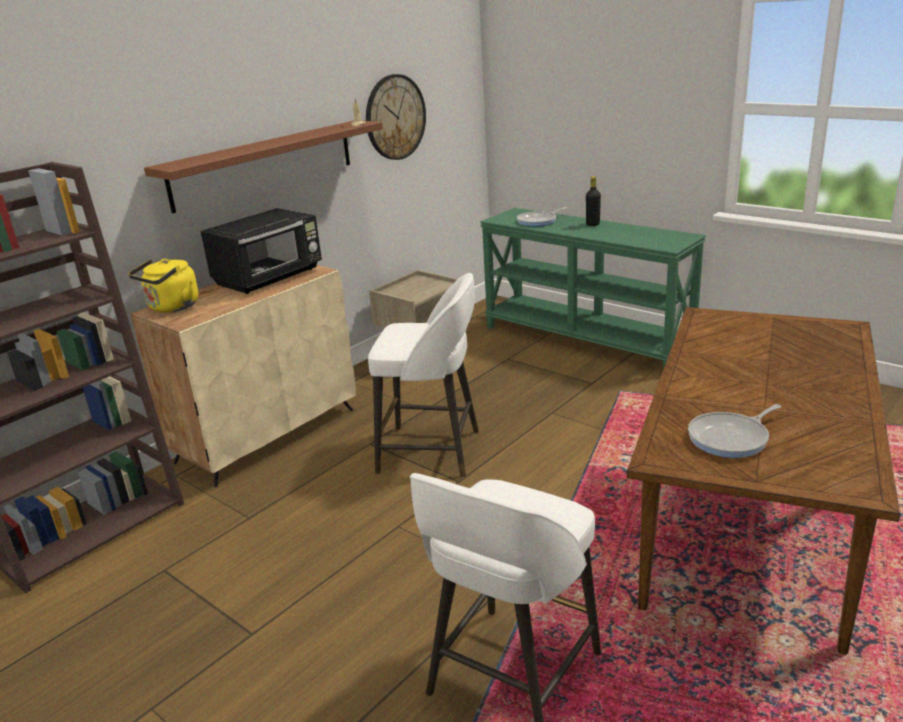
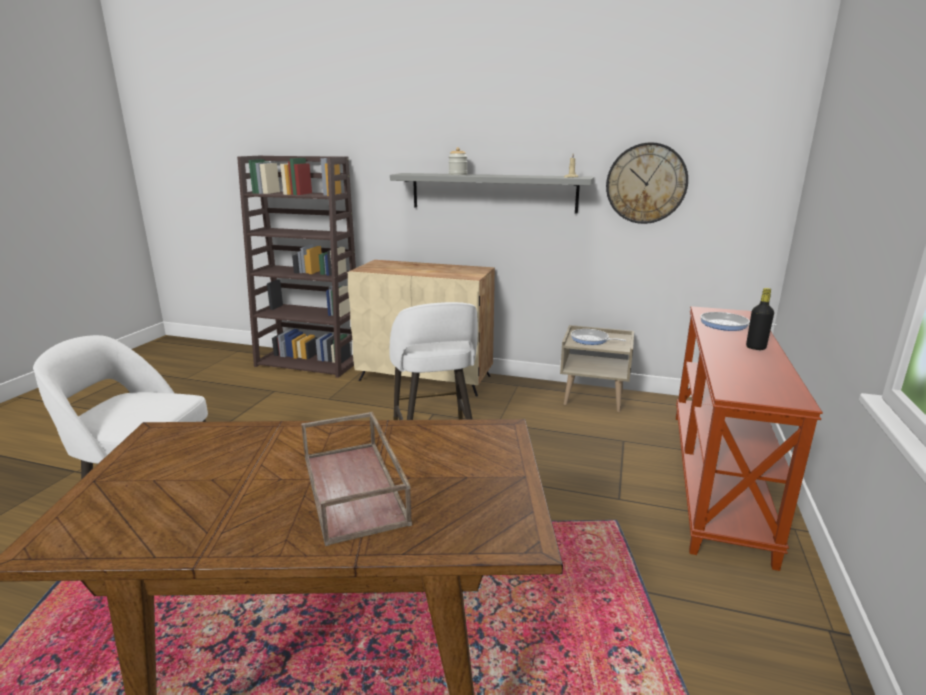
camera: 65 degrees right, 5 degrees down
(172, 308) = (385, 263): yellow kettle -> none
(238, 150) = (458, 174): none -> jar
(265, 164) = (493, 192): brown shelf -> grey shelf
(270, 277) = (450, 270): black microwave -> none
(586, 340) = (718, 478): green console table -> brown console table
(731, 438) = (183, 463): frying pan -> frying pan (591, 340)
(785, 369) = (355, 489): none -> brown tray

